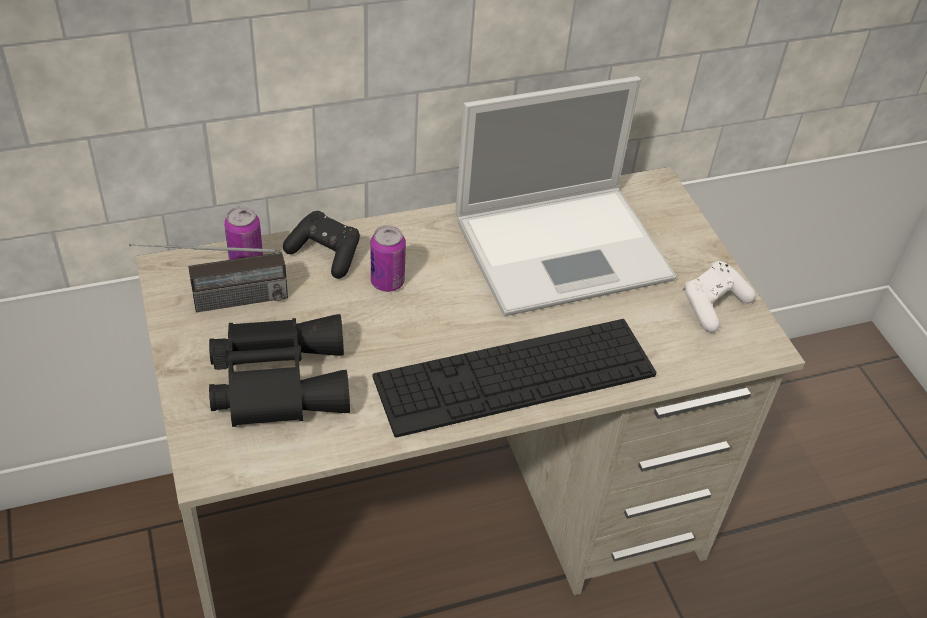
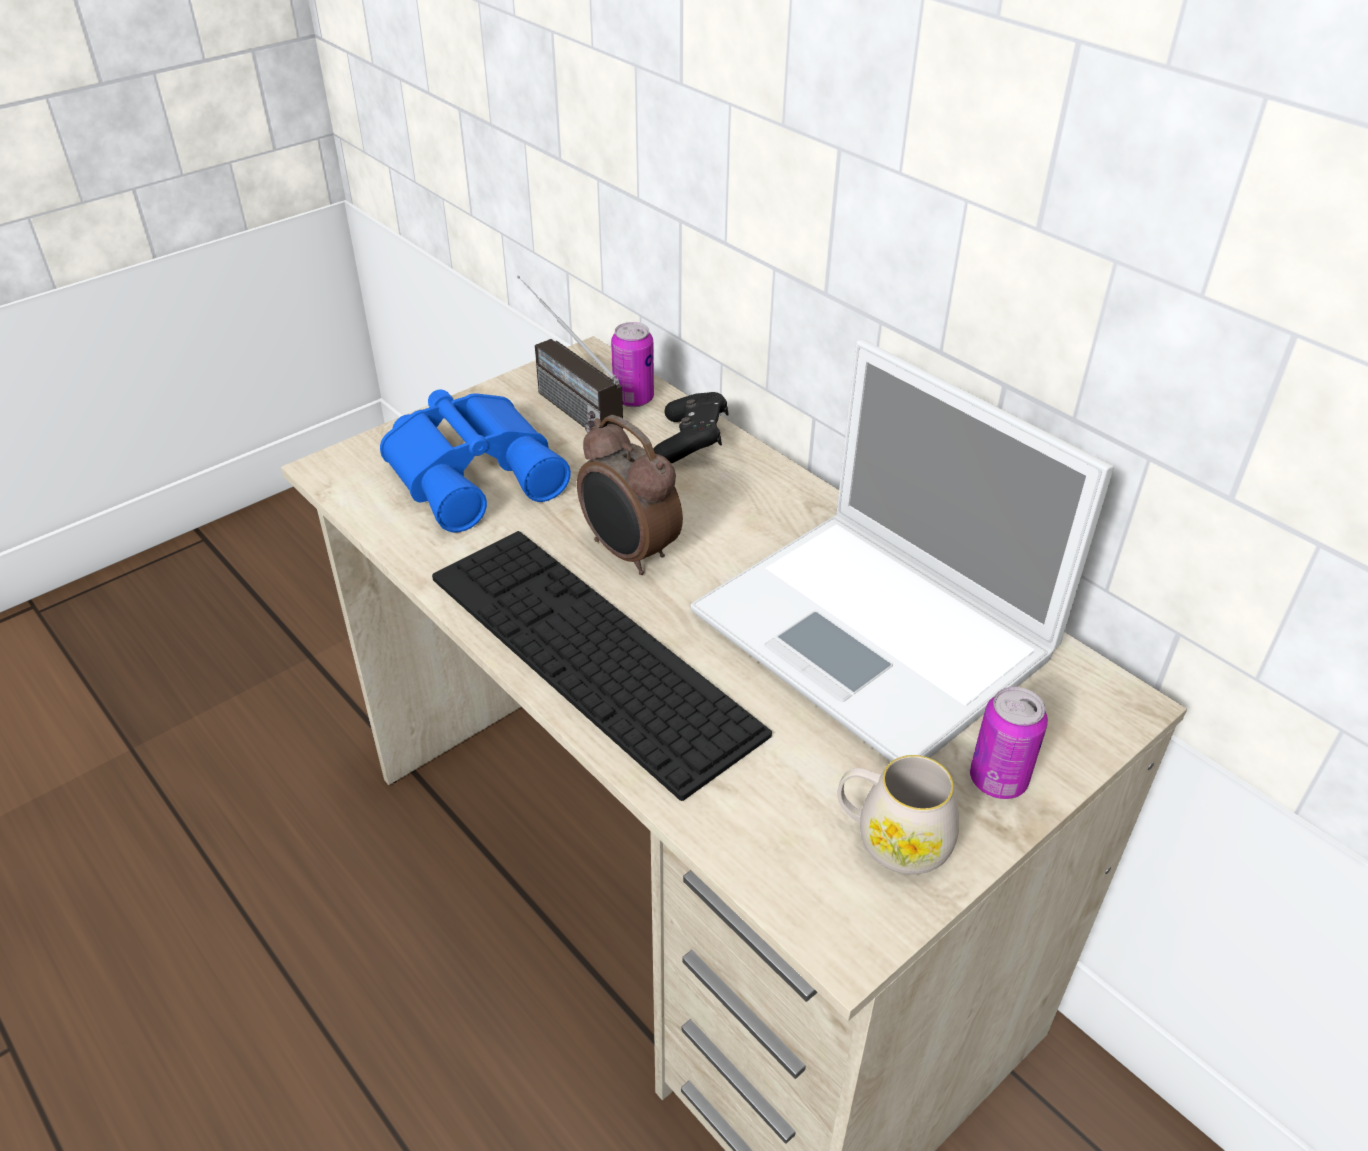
camera: 70 degrees right, 5 degrees down
(277, 378) = (476, 471): black binoculars -> blue binoculars
(387, 282) = (680, 500): can -> can (998, 780)
(428, 326) = (628, 553): none -> alarm clock
(712, 305) = (891, 840): white game controller -> white mug

